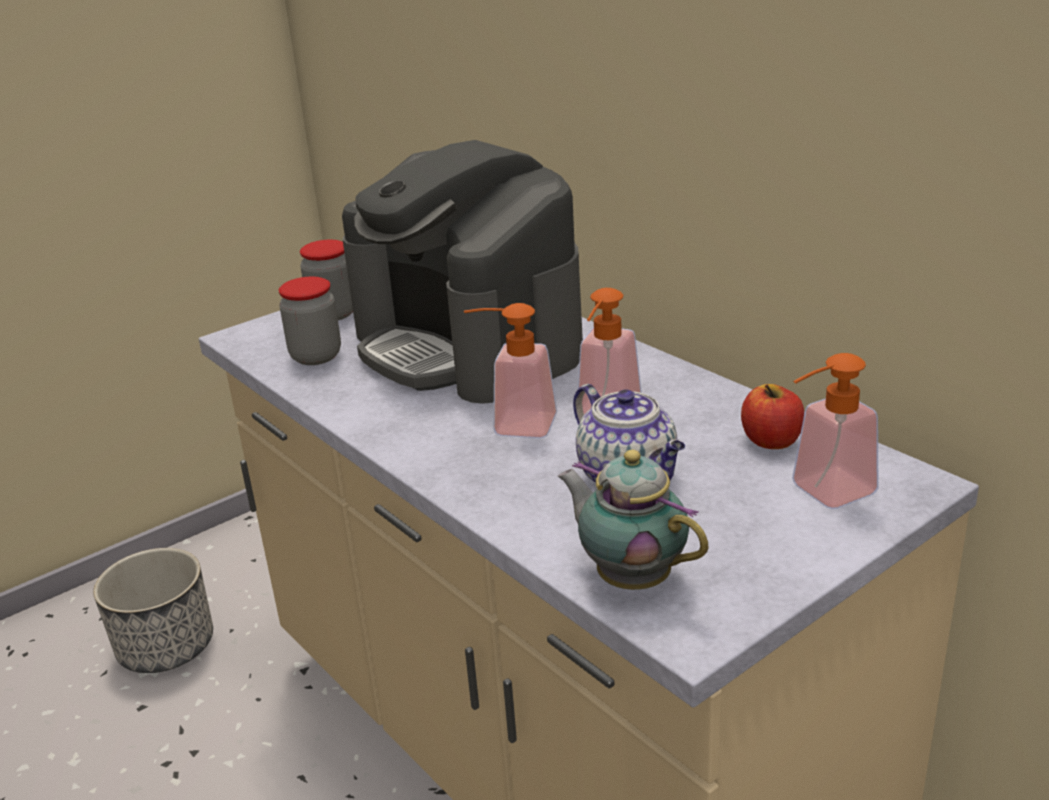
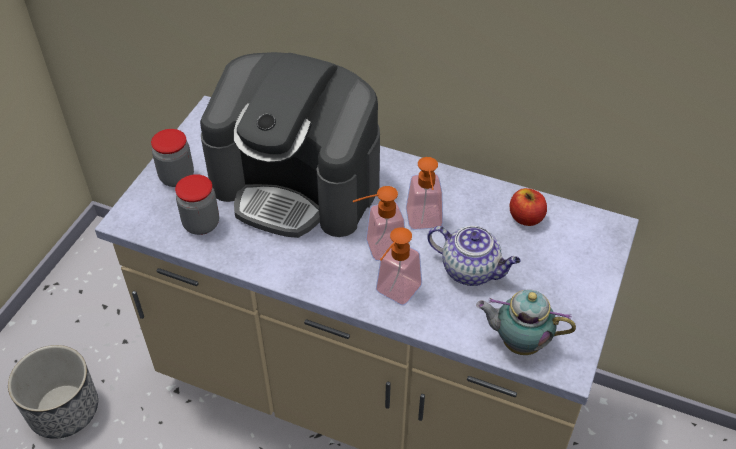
camera: 30 degrees left, 20 degrees up
(822, 494) = (573, 250): soap dispenser -> soap dispenser (394, 294)

